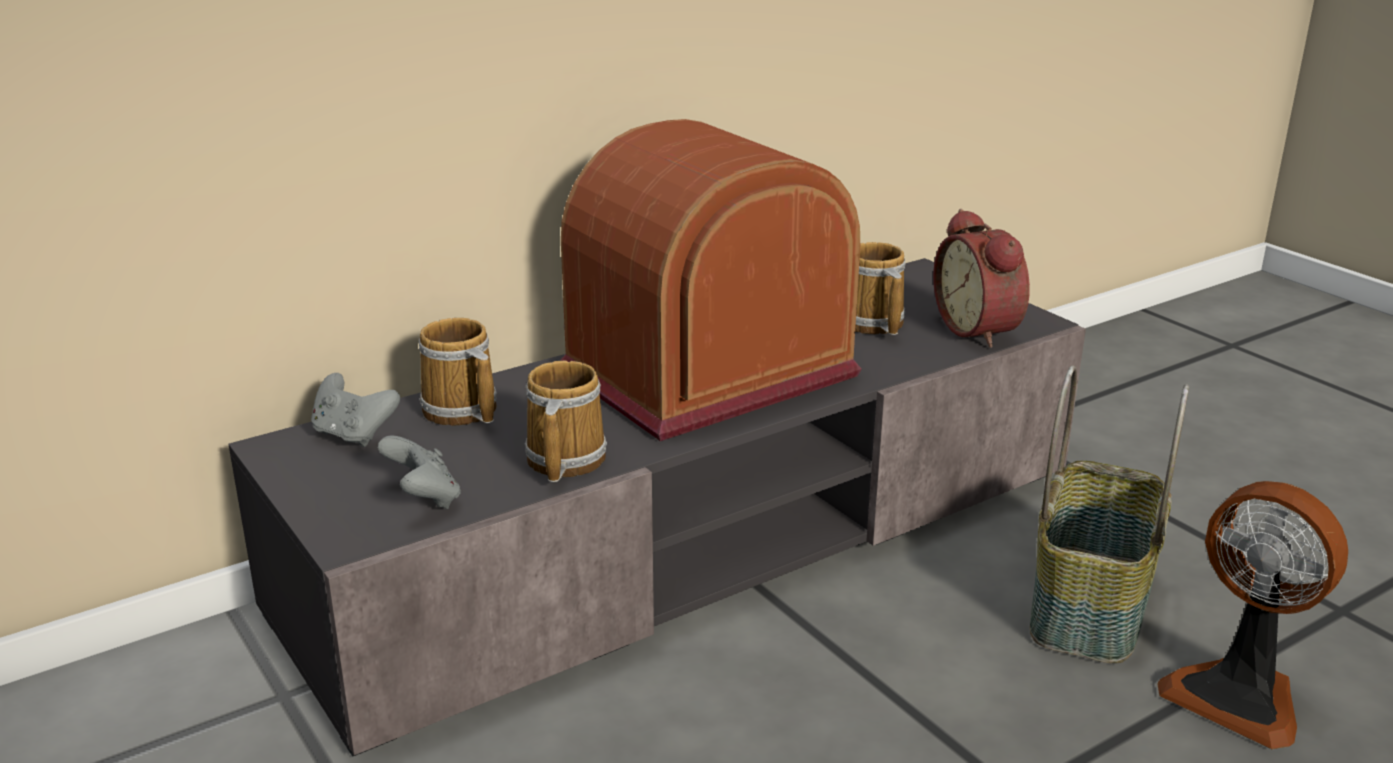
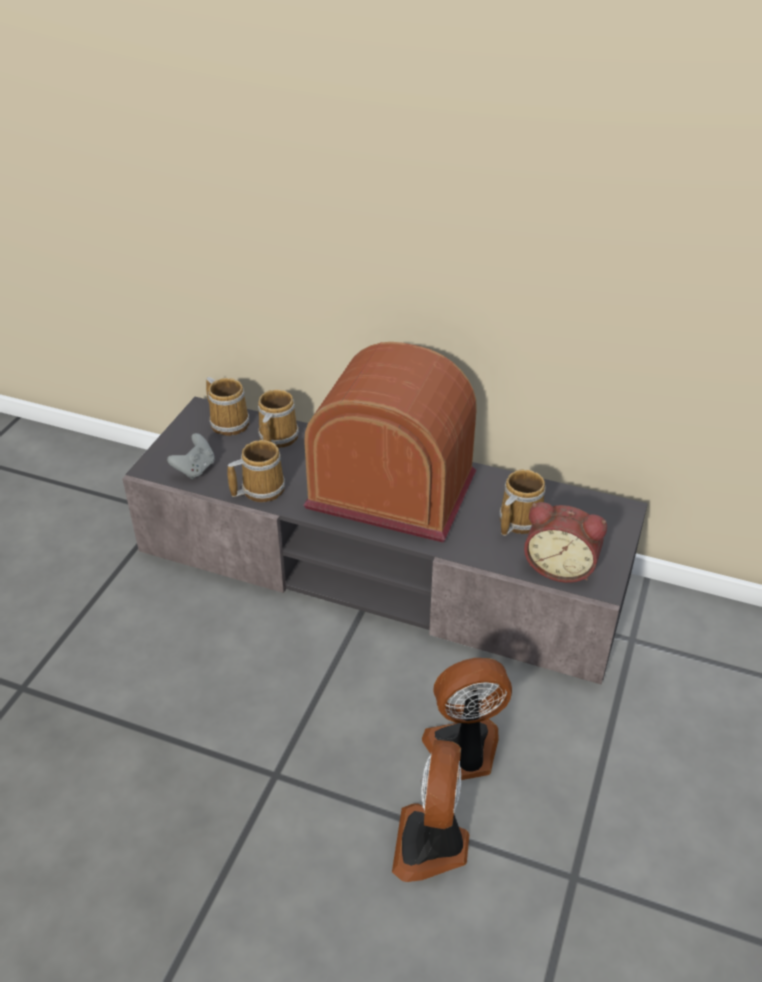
camera: 55 degrees right, 15 degrees up
(353, 435) = (229, 422): grey game controller -> mug
(981, 329) = (560, 566): alarm clock -> alarm clock turned 105 degrees counterclockwise
(1092, 606) = (465, 751): basket -> fan

